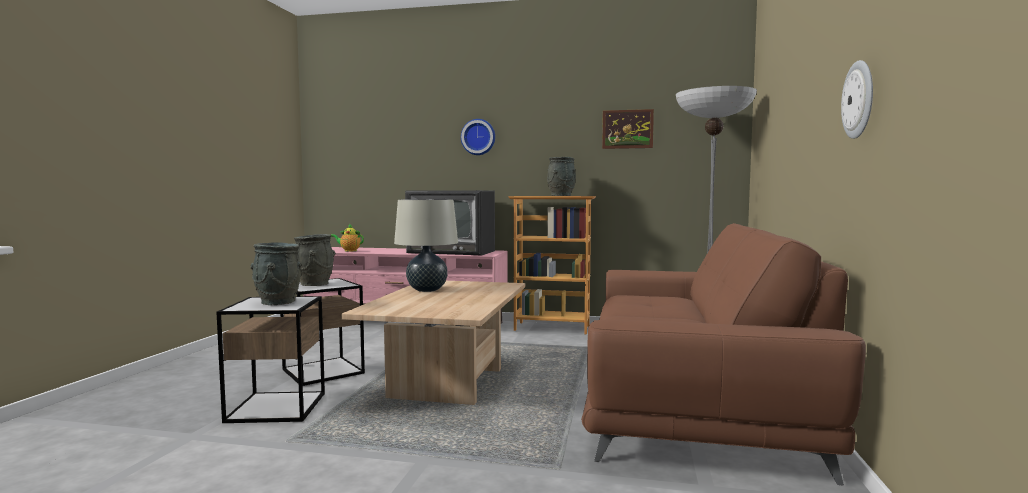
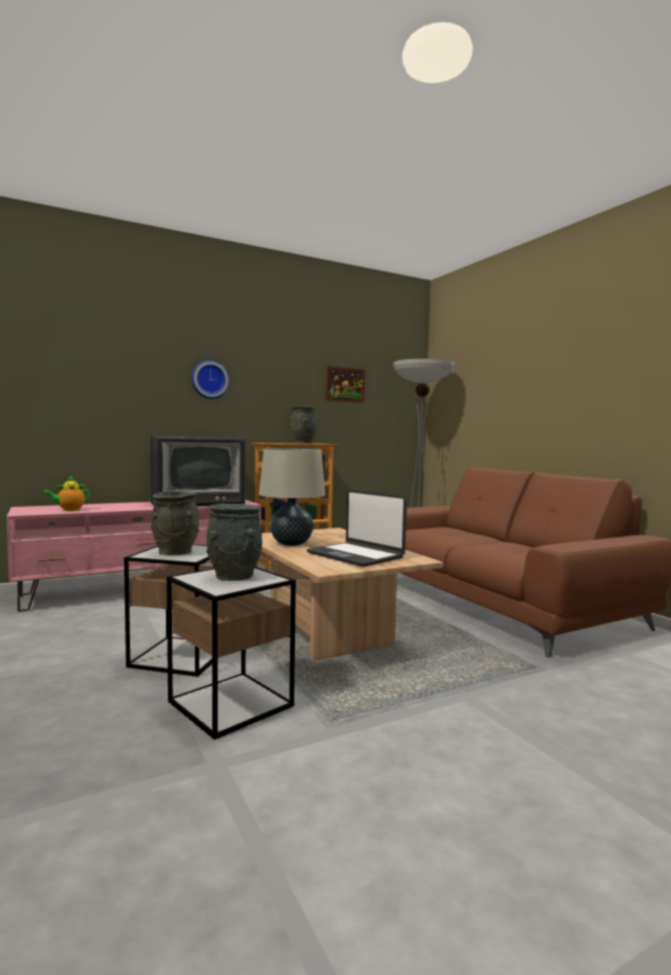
camera: 40 degrees left, 0 degrees up
(432, 304) = (356, 555): none -> laptop
(859, 100) = (636, 390): wall clock -> none

